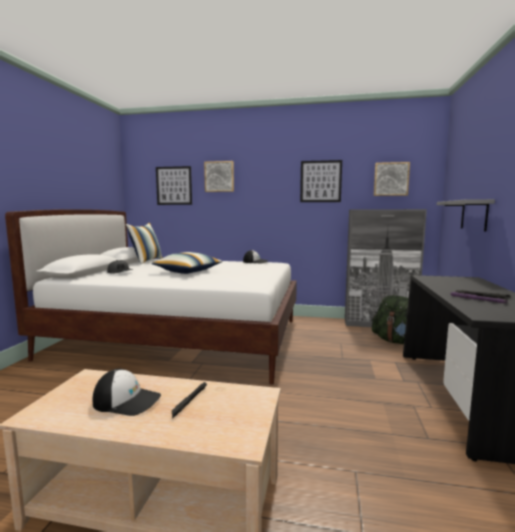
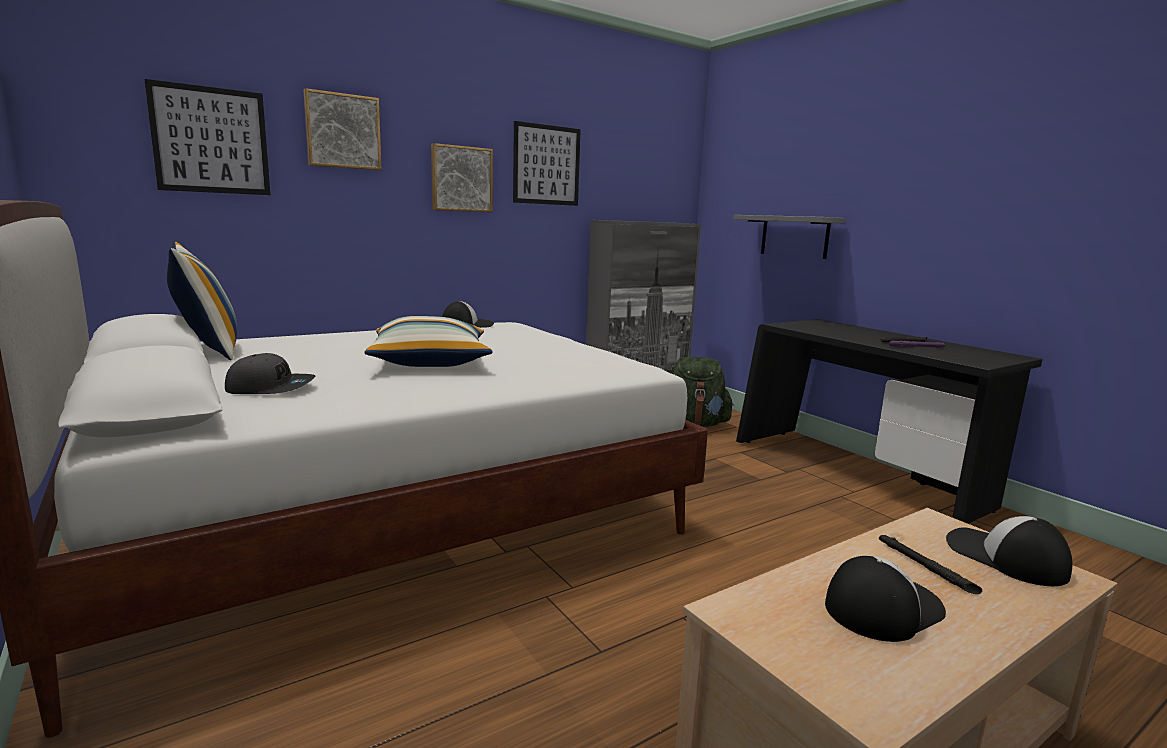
camera: 45 degrees left, 5 degrees up
(239, 419) = (1004, 557): none -> cap
(391, 179) = (643, 172): picture -> picture (461, 179)

